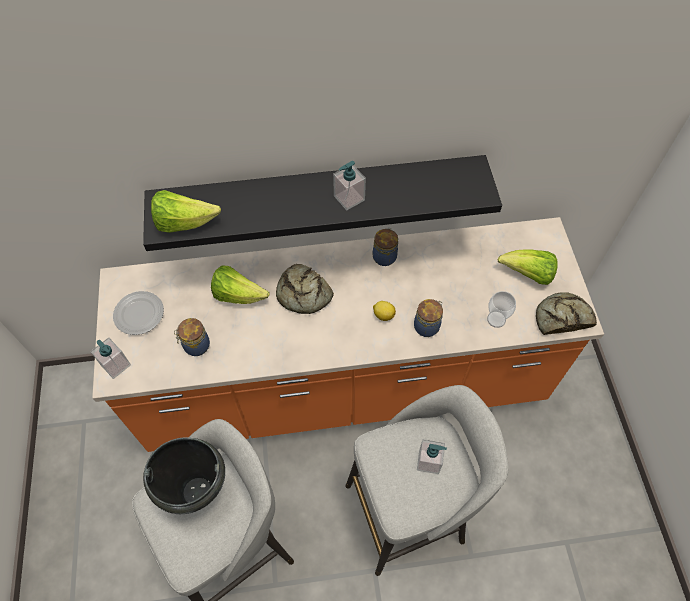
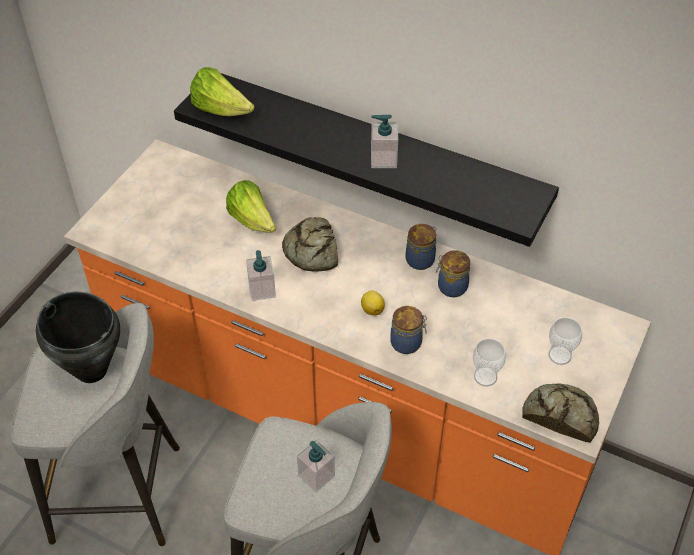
camera: 35 degrees right, 10 degrees down
(116, 365) = (103, 221): soap dispenser -> soap dispenser (262, 290)
(139, 315) = (155, 192): plate -> none
(195, 346) = (180, 242): jar -> jar (451, 287)
(528, 275) = (559, 355): lettuce -> cup

